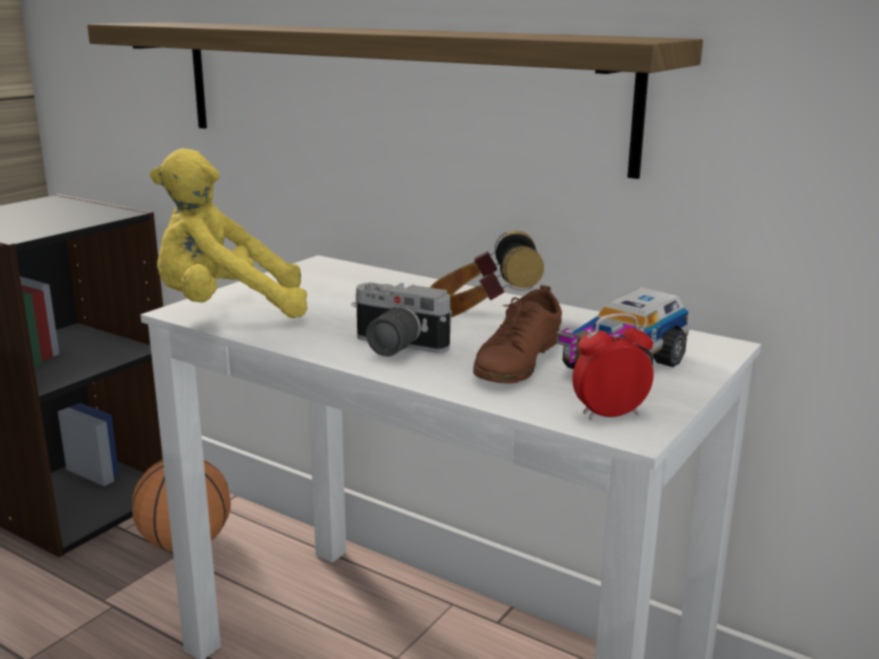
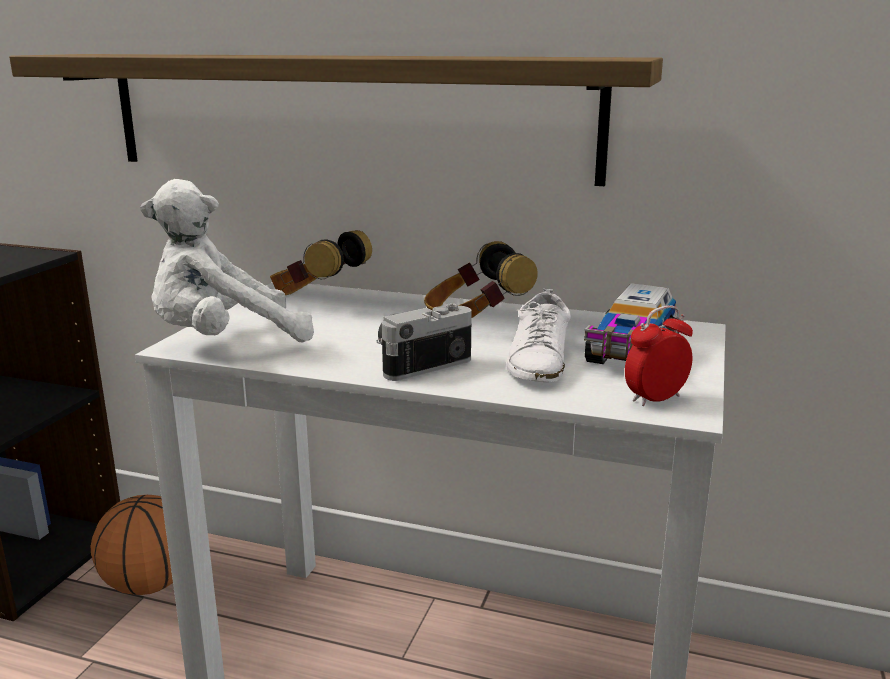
camera: 15 degrees left, 0 degrees up
(226, 310) = (225, 342): yellow plush toy -> white plush toy
(343, 277) = (317, 299): none -> headphones
(393, 348) = (418, 361): camera -> camera turned 135 degrees clockwise
(517, 360) = (539, 360): brown shoe -> white shoe

